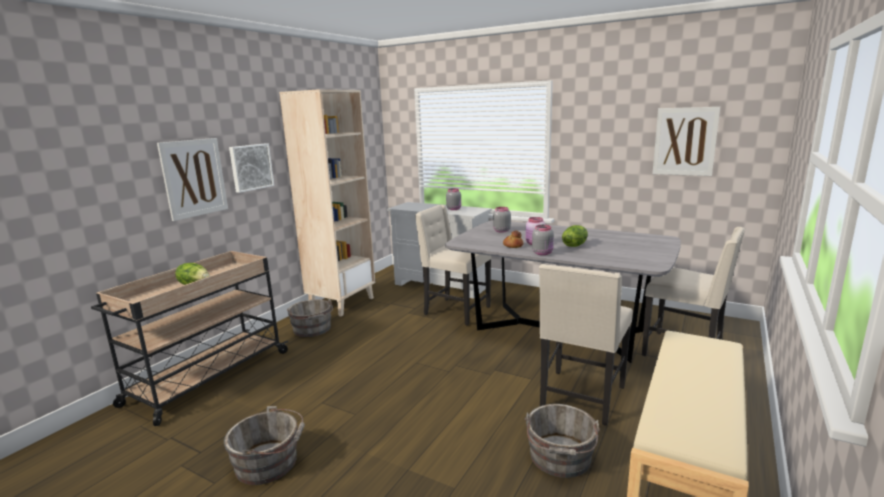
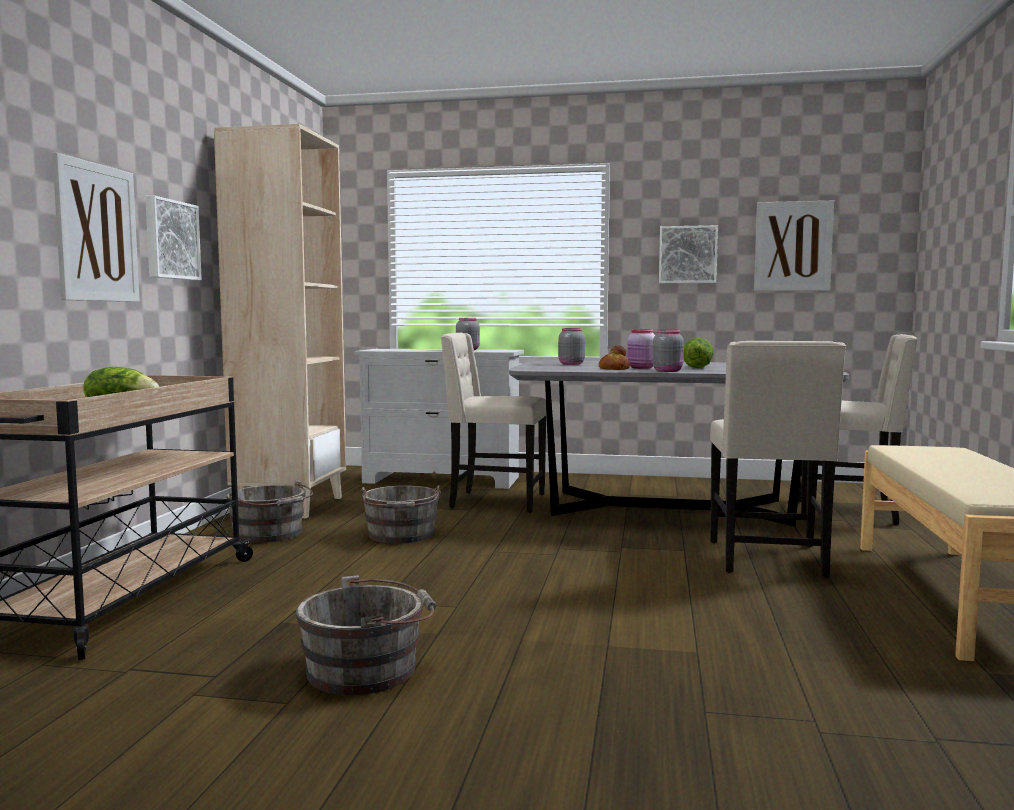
camera: 20 degrees left, 10 degrees down
(560, 459) = (806, 610): grey bucket -> grey bucket (401, 535)
(605, 146) = (687, 254): none -> picture

